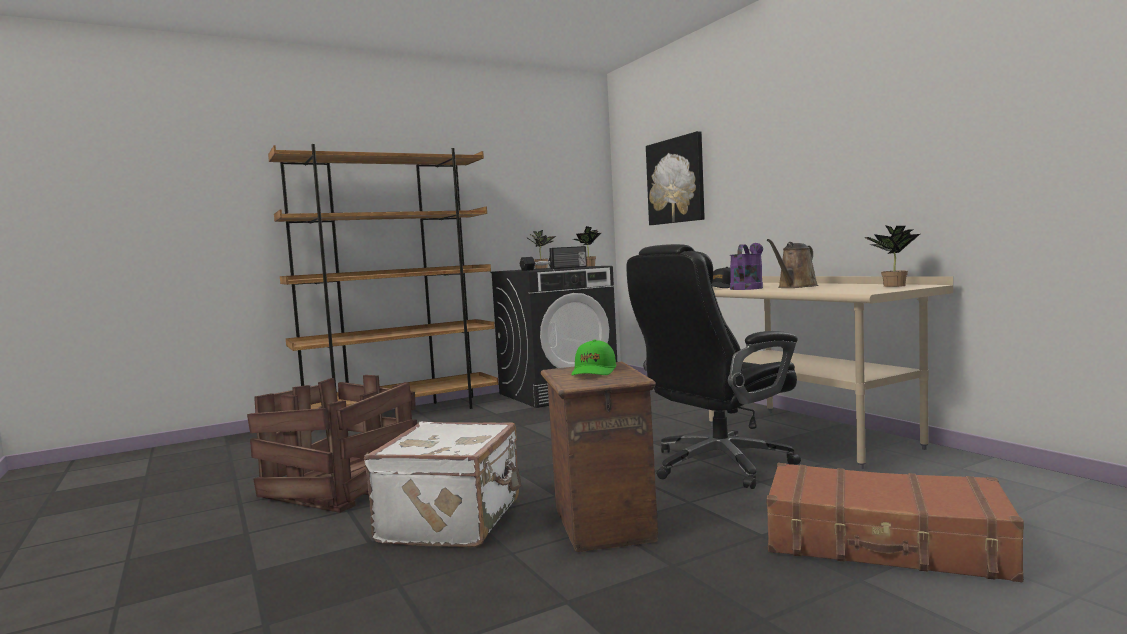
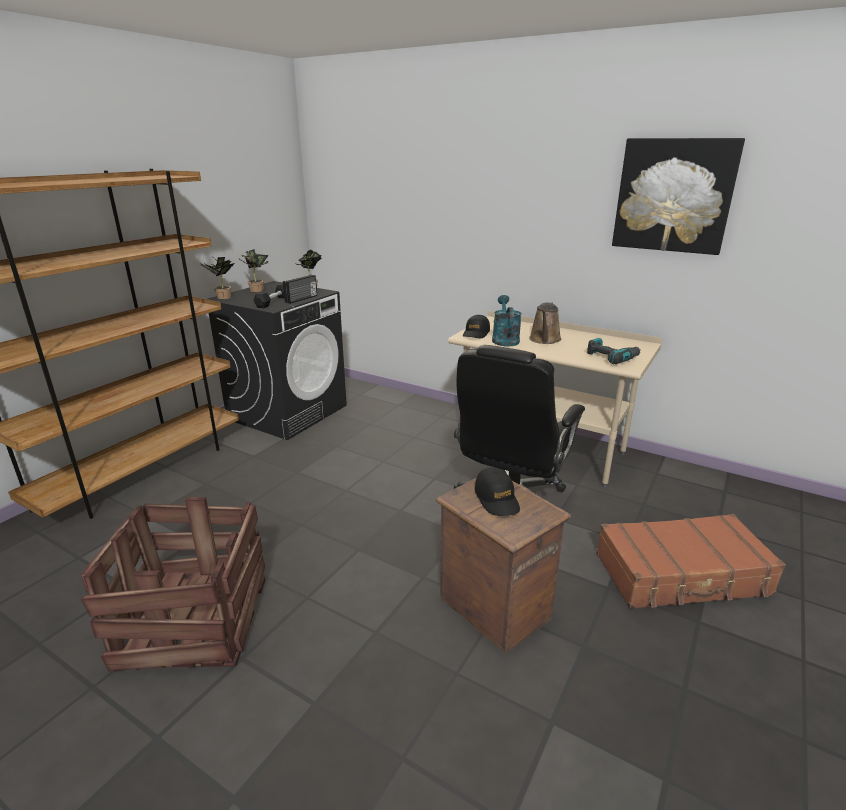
camera: 30 degrees left, 20 degrees up
(454, 521) = (365, 642): white suitcase -> none
(594, 371) = (497, 499): green cap -> black cap
(676, 181) = (391, 203): picture -> picture (673, 196)
(747, 288) = (504, 339): purple watering can -> turquoise watering can
(857, 290) = (612, 357): none -> power drill
(891, 286) = (621, 345): potted plant -> potted plant (222, 297)

